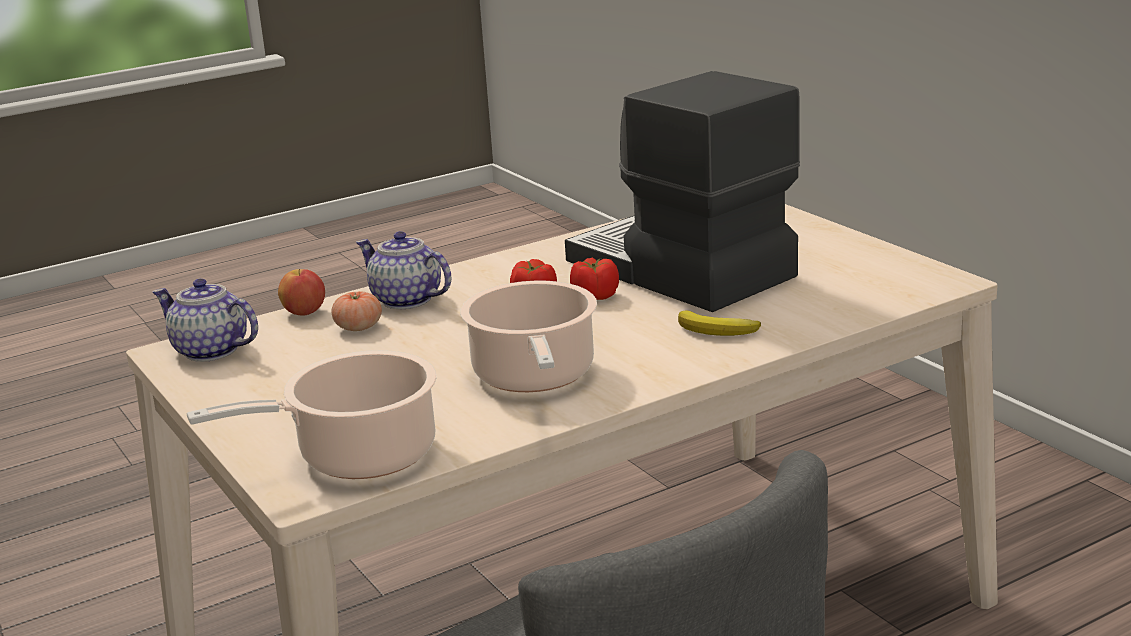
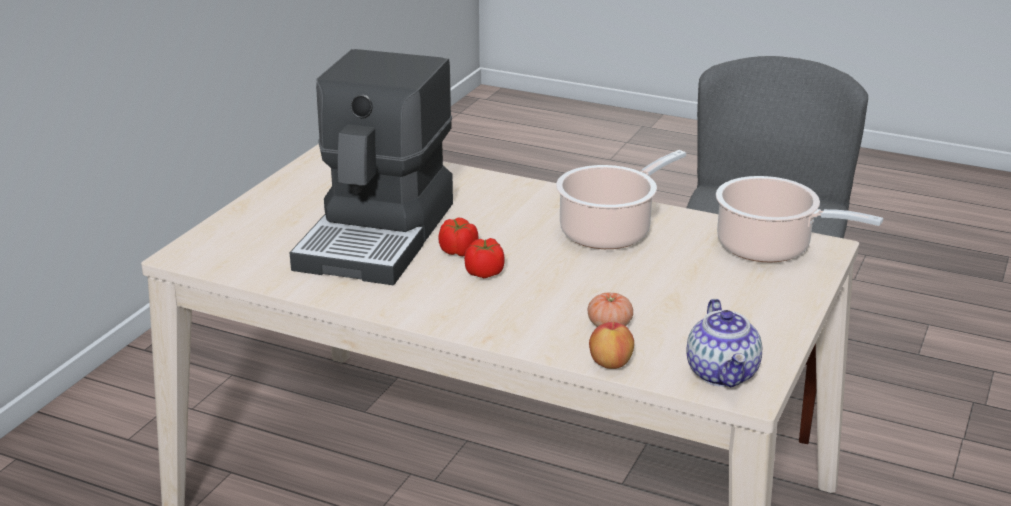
camera: 125 degrees left, 5 degrees up
(405, 300) = (539, 326): teapot -> none
(718, 330) = (480, 196): banana -> none

